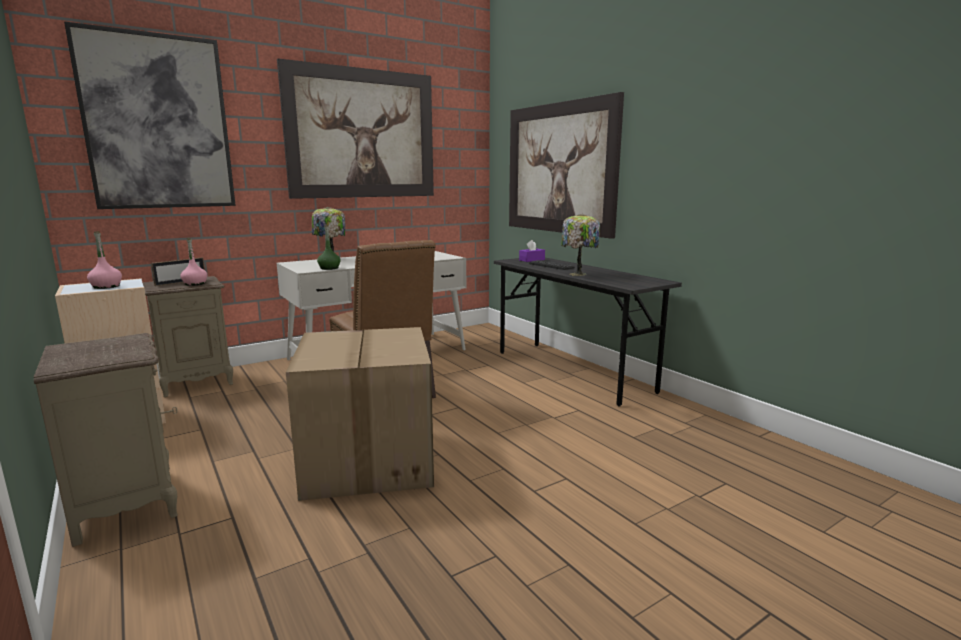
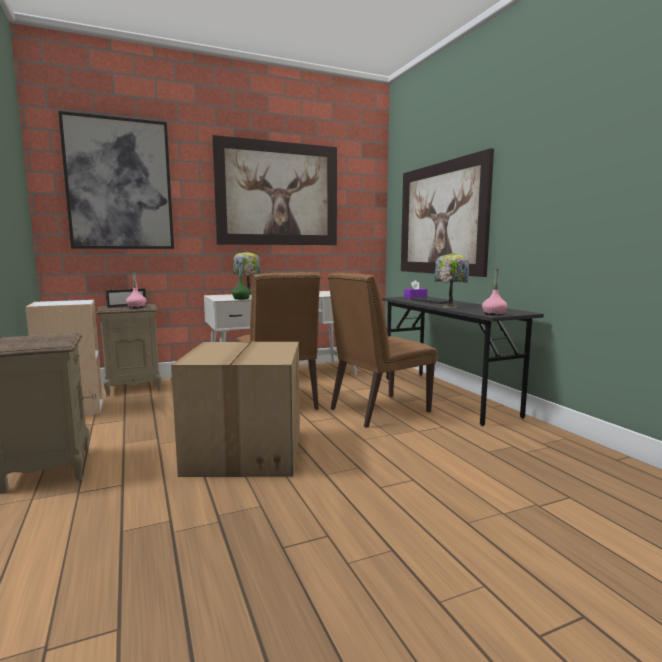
camera: 10 degrees right, 5 degrees down
(106, 286) = (64, 303): pink bottle -> pink bottle (493, 314)
(505, 394) = (380, 410): none -> brown chair

